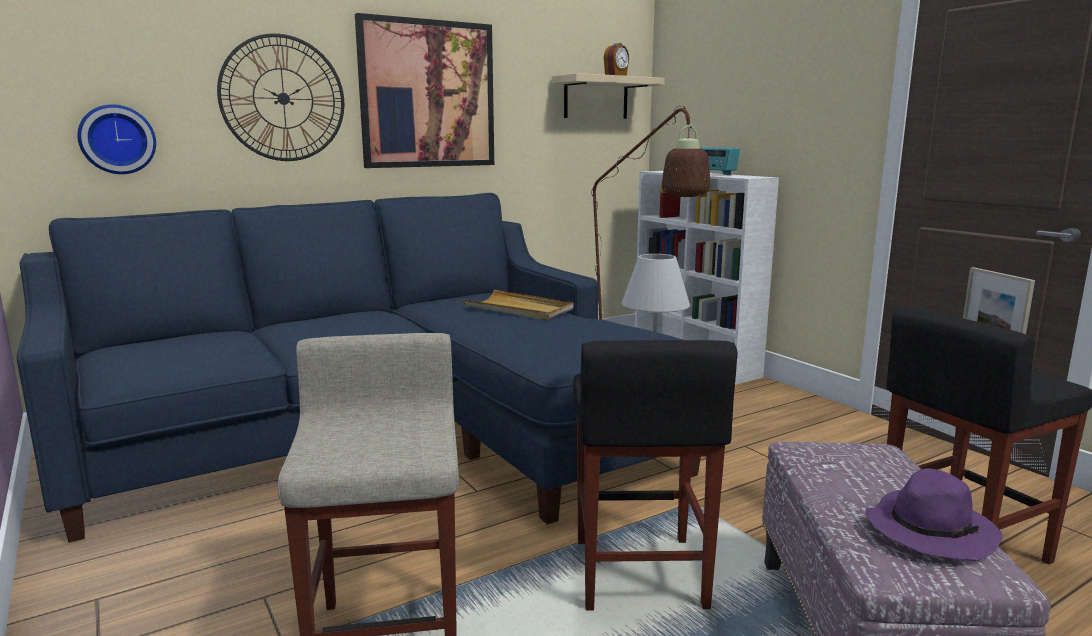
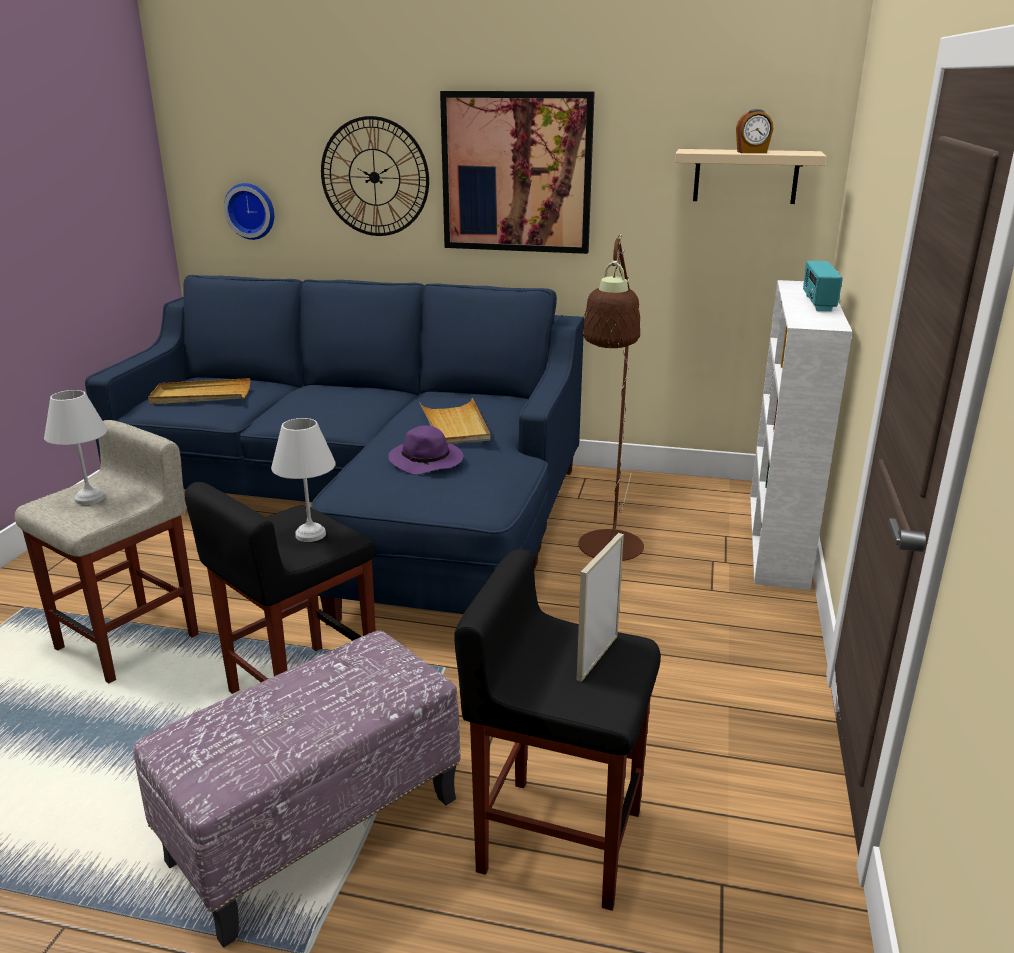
camera: 45 degrees right, 10 degrees up
(176, 353) = (200, 395): none -> beige tray
(361, 437) = (88, 499): none -> white table lamp
(930, 530) = (250, 741): purple hat -> purple hat (427, 462)

